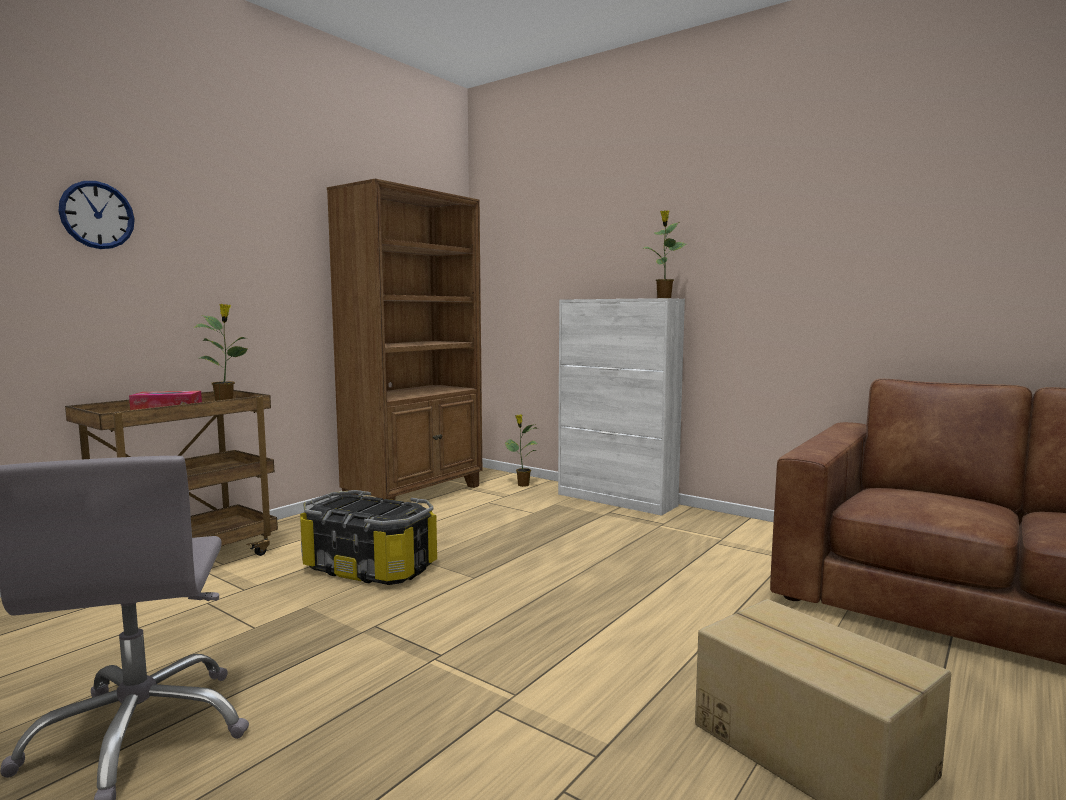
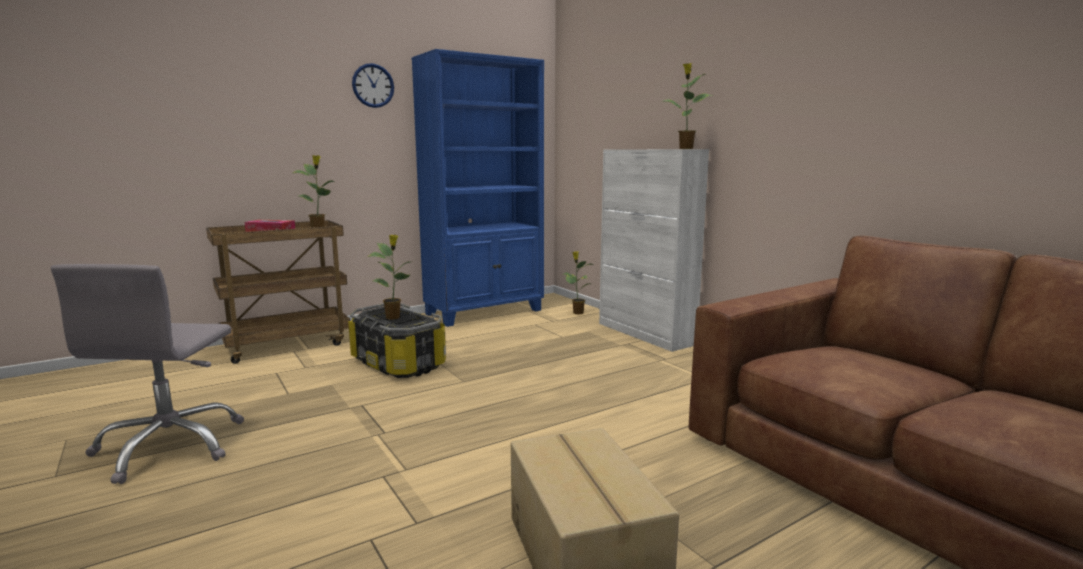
camera: 20 degrees right, 5 degrees up
(97, 215) = (228, 91): wall clock -> wall clock (373, 85)
(366, 508) = (394, 317): none -> potted plant
(416, 494) = (485, 312): brown bookcase -> blue bookcase

